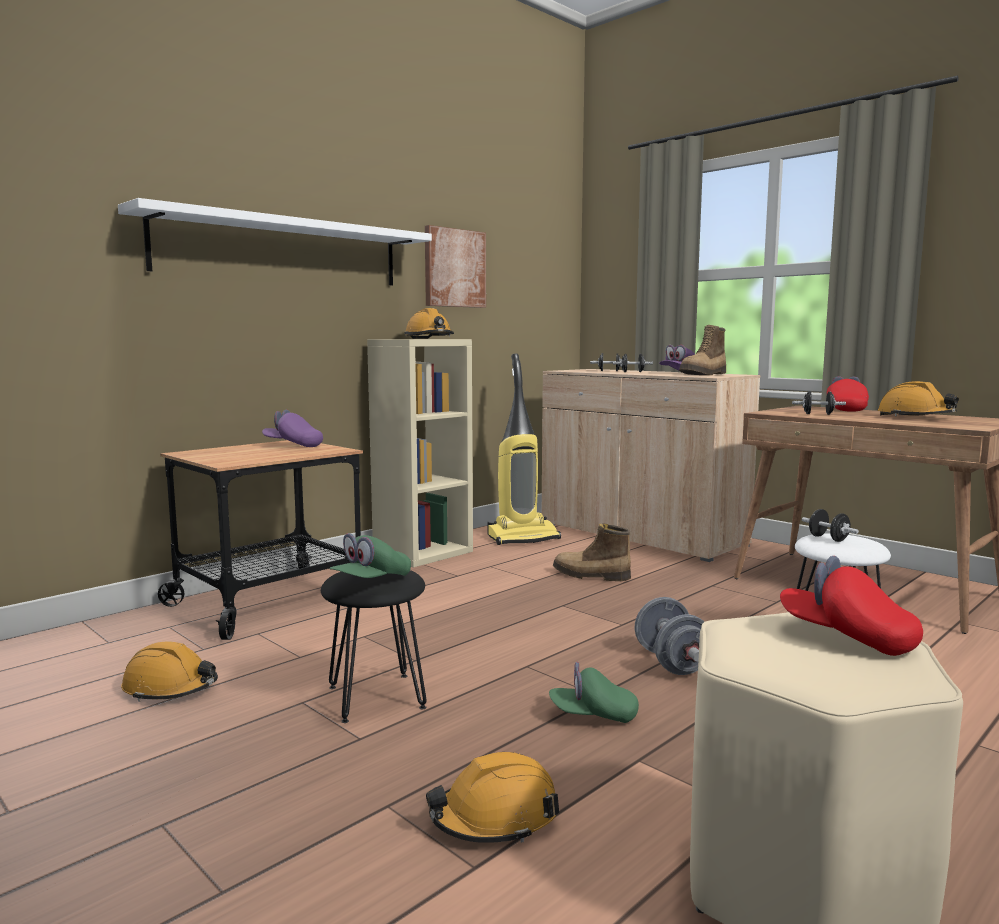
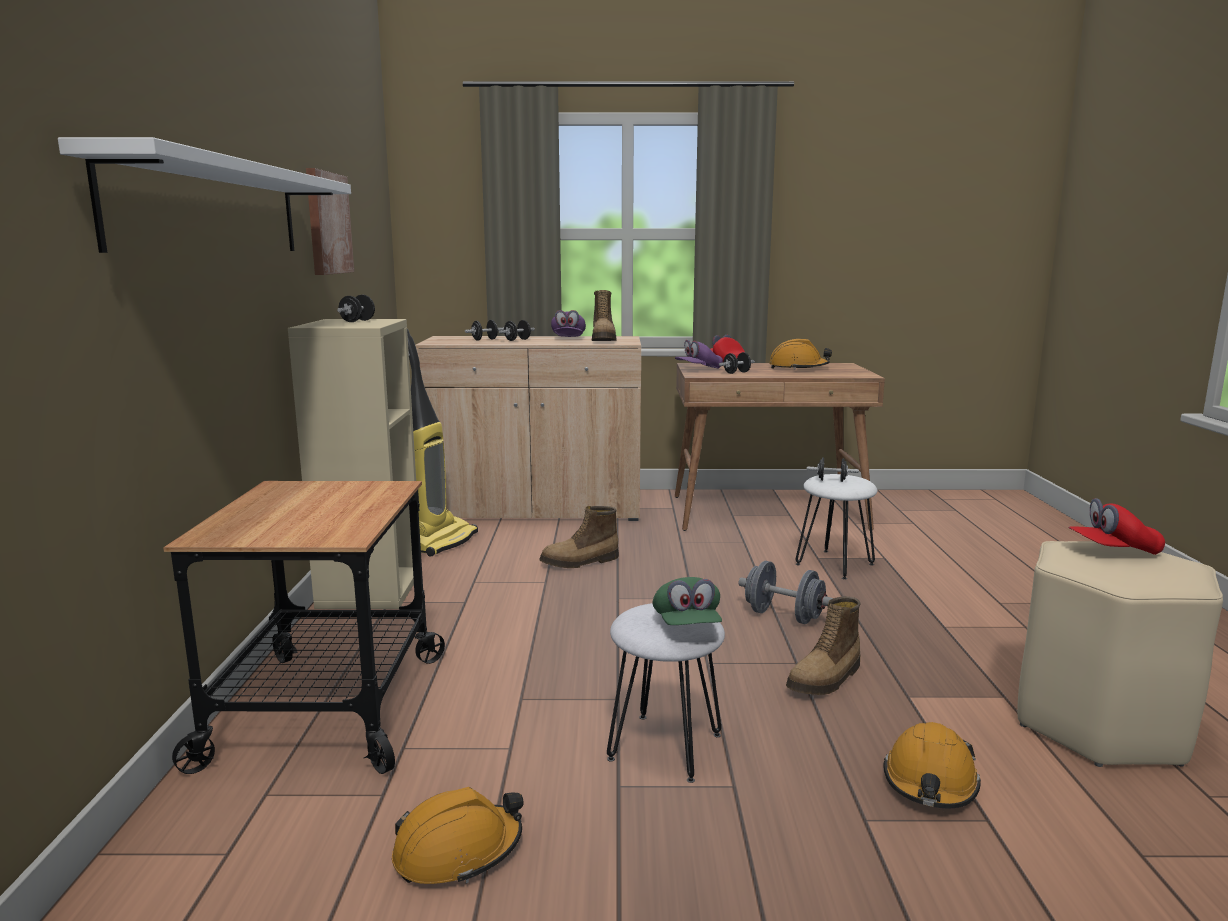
camera: 45 degrees left, 5 degrees up
(293, 445) = (309, 492): purple cap -> purple cap (698, 369)
(377, 697) = (665, 746): black stool -> white stool
(429, 338) = (357, 321): orange hard hat -> black dumbbell
(593, 716) = (826, 679): green cap -> boot

